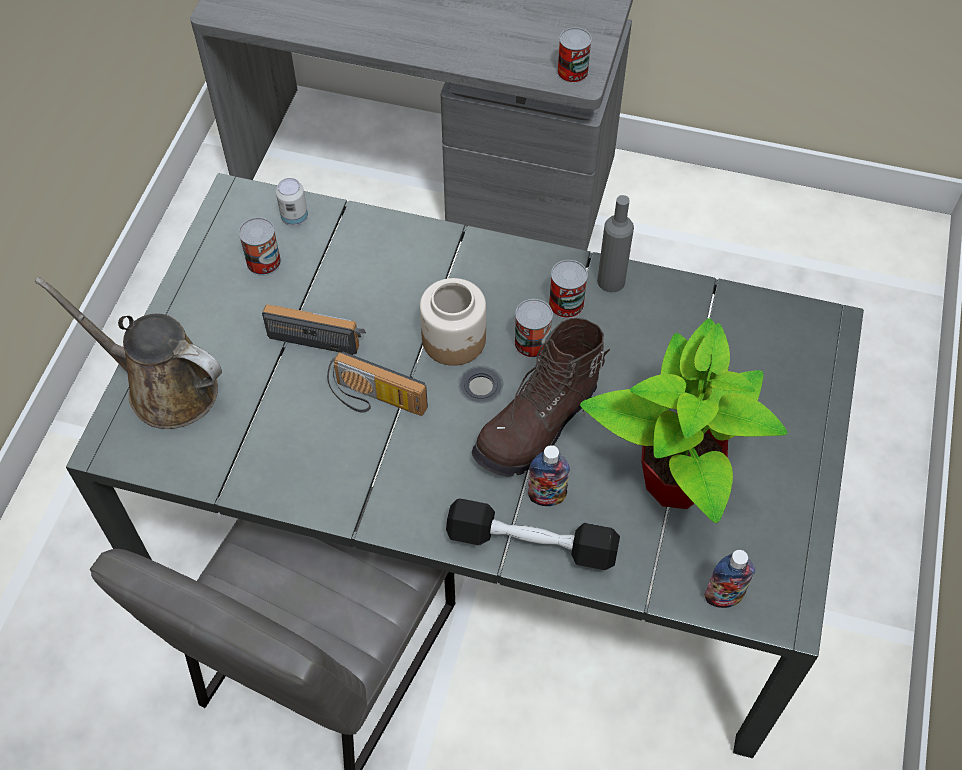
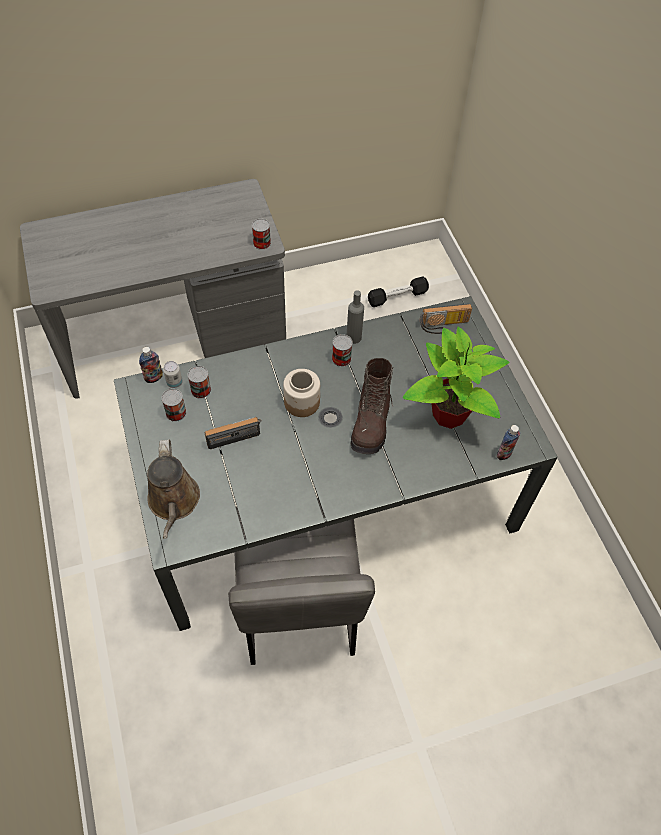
camera: 35 degrees left, 0 degrees up
(164, 387) = (174, 502): brown watering can -> brown watering can turned 90 degrees counterclockwise
(375, 401) = (286, 452): radio -> radio (444, 326)
(531, 543) = (408, 477): black dumbbell -> black dumbbell (397, 297)
(532, 343) = (339, 385): can -> can (201, 390)
(546, 497) = (399, 452): bottle -> bottle (154, 378)

